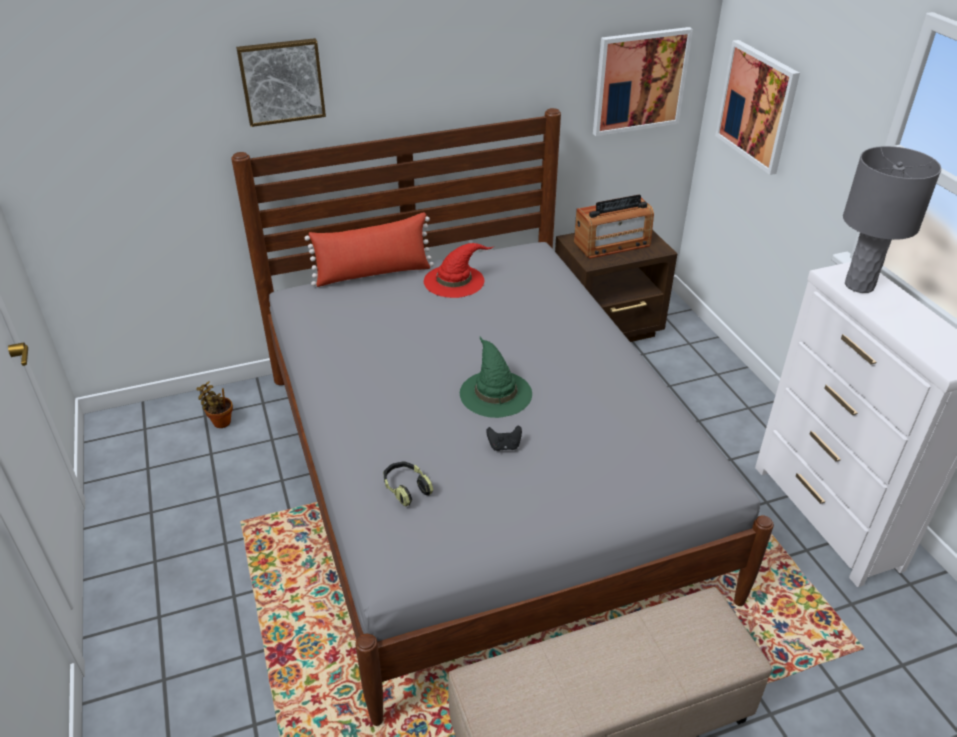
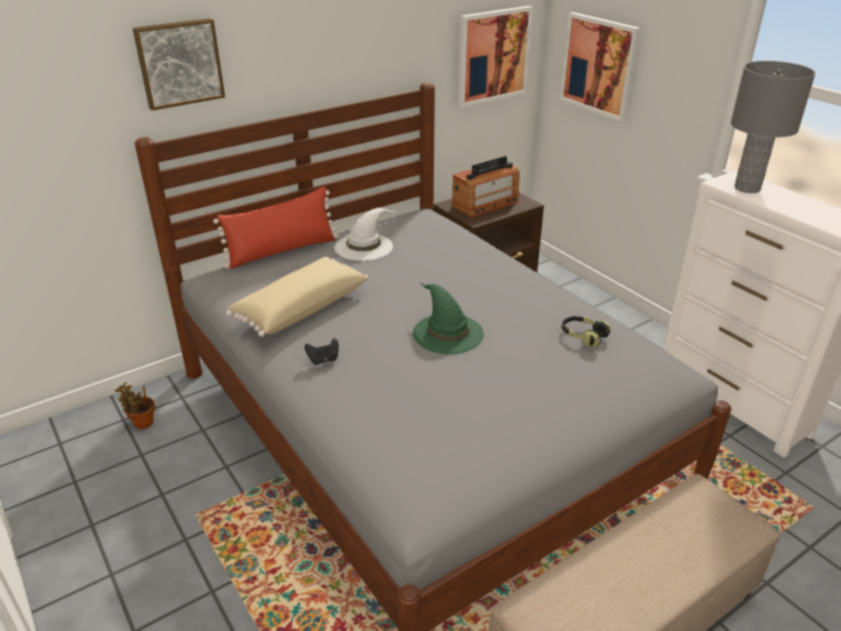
camera: 15 degrees left, 5 degrees down
(364, 341) = (300, 308): none -> beige pillow
(406, 488) = (401, 431): headphones -> headphones (583, 336)
(454, 280) = (364, 246): red hat -> white hat
(504, 446) = (478, 377): black game controller -> black game controller (323, 360)

